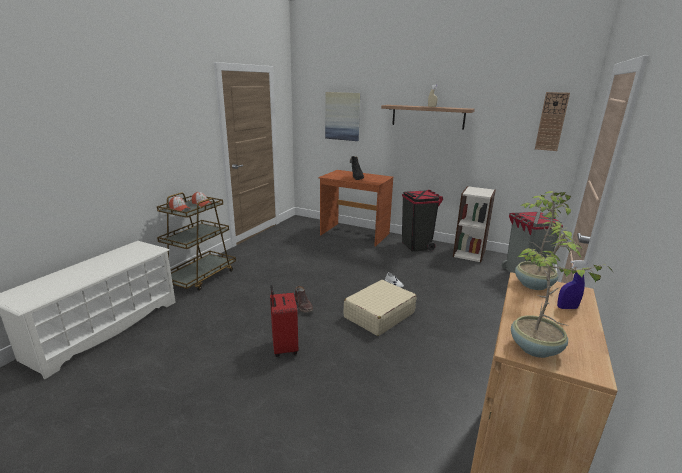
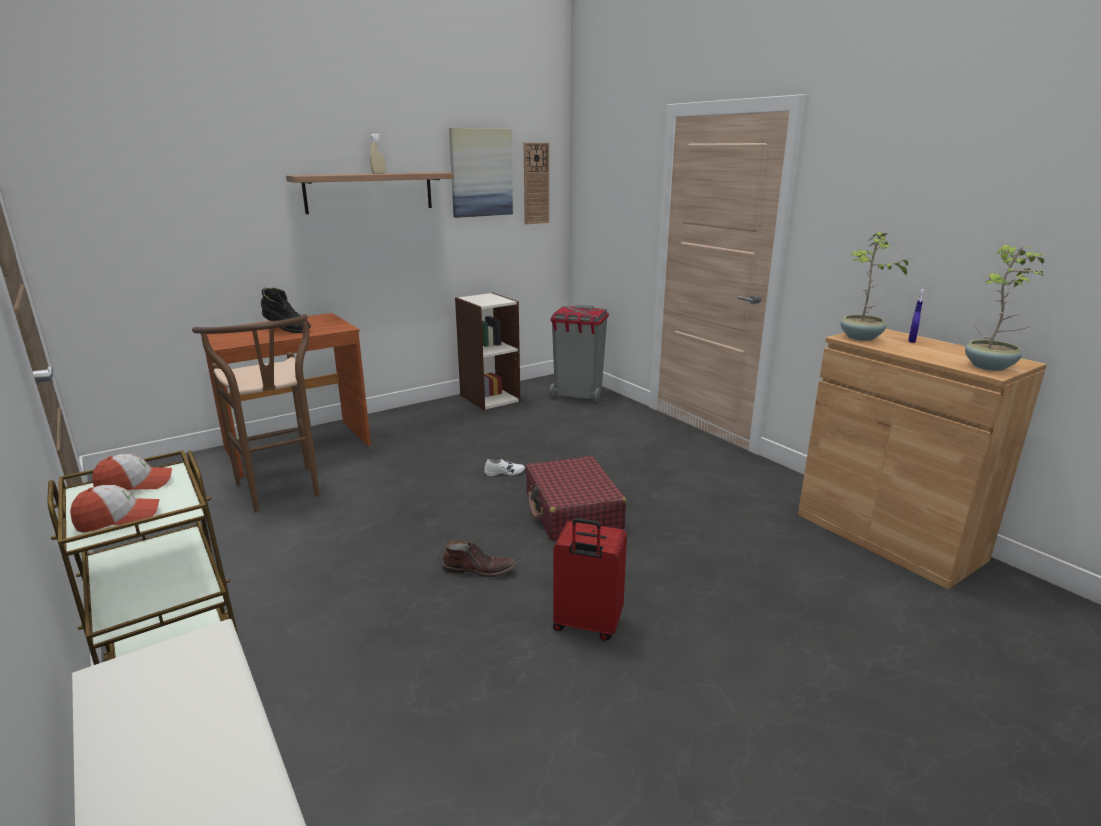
camera: 60 degrees left, 0 degrees up
(317, 246) = (282, 493): none -> brown stool
(342, 116) = (181, 209): picture -> picture (481, 173)
(379, 315) = (572, 512): beige suitcase -> red suitcase
(416, 245) = (417, 418): black trash can -> none

